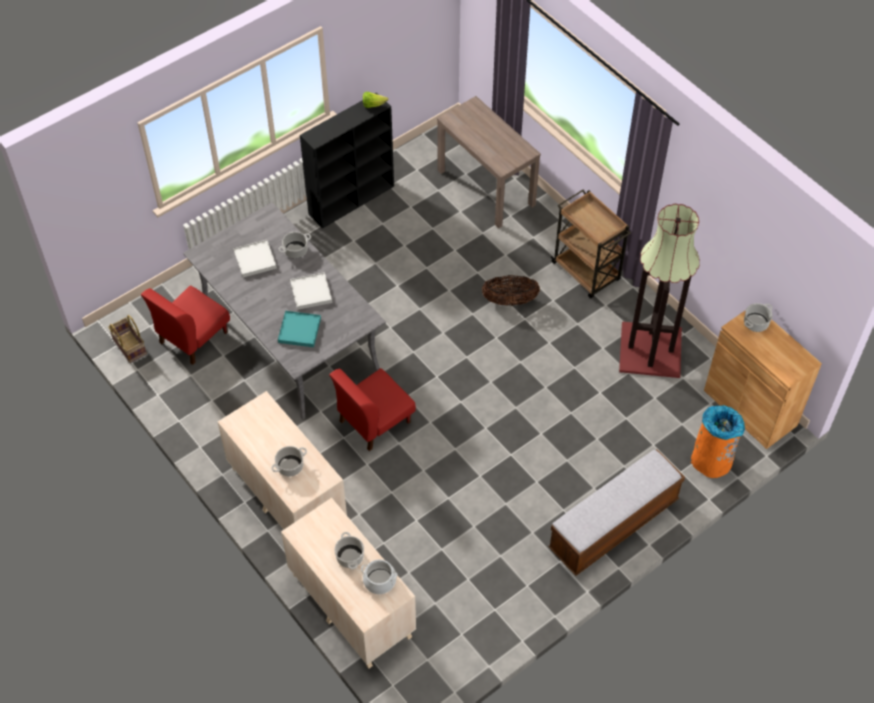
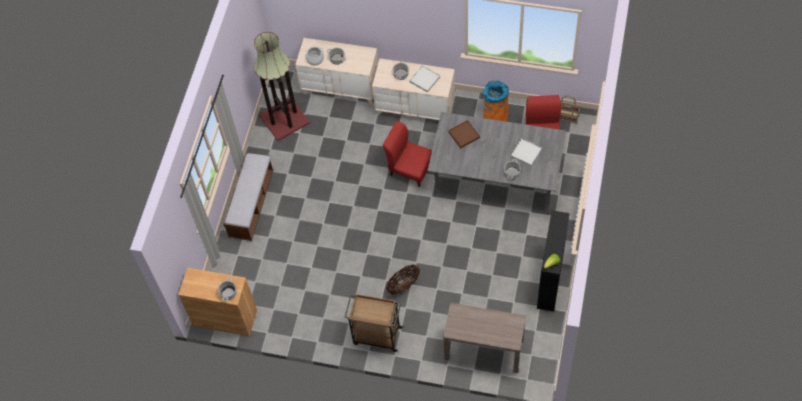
camera: 145 degrees right, 5 degrees up
(299, 330) = (464, 135): turquoise tray -> brown tray
(311, 292) = (479, 157): white tray -> white tray (425, 79)
(374, 421) = (410, 169): red chair -> red chair turned 75 degrees counterclockwise
(651, 351) = (302, 312): floor lamp -> floor lamp (283, 118)
(711, 461) = (225, 272): orange trash can -> orange trash can (495, 117)

